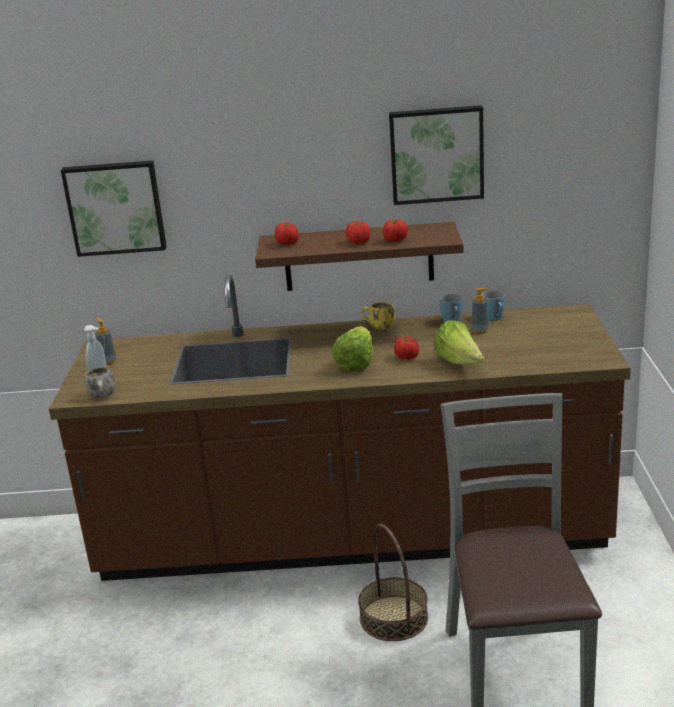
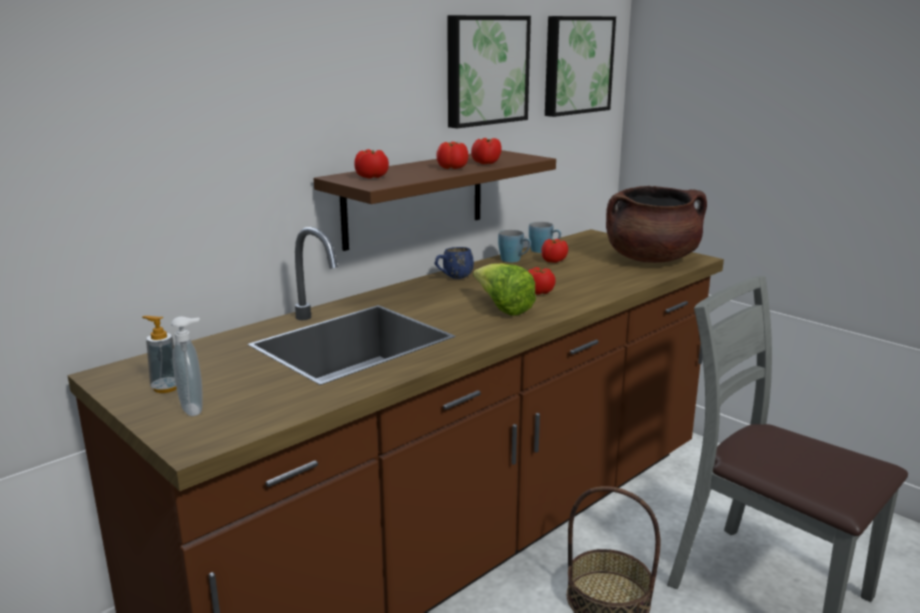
camera: 45 degrees left, 5 degrees down
(103, 397) = (248, 427): white mug -> none
(115, 207) = (116, 141): picture -> picture (576, 65)
(378, 327) = (453, 278): yellow mug -> blue mug
(460, 363) = (596, 285): lettuce -> none
(480, 331) = (553, 261): soap dispenser -> tomato
(563, 350) = (651, 259): none -> brown cooking pot

